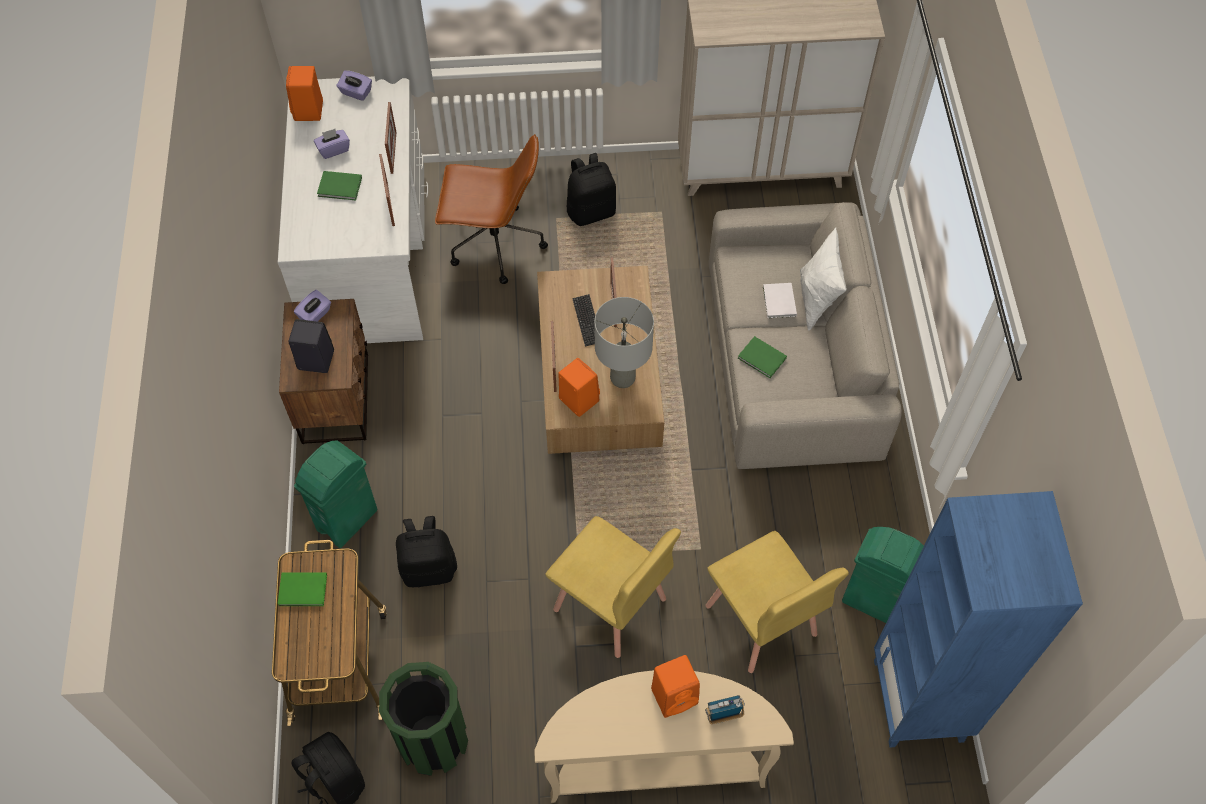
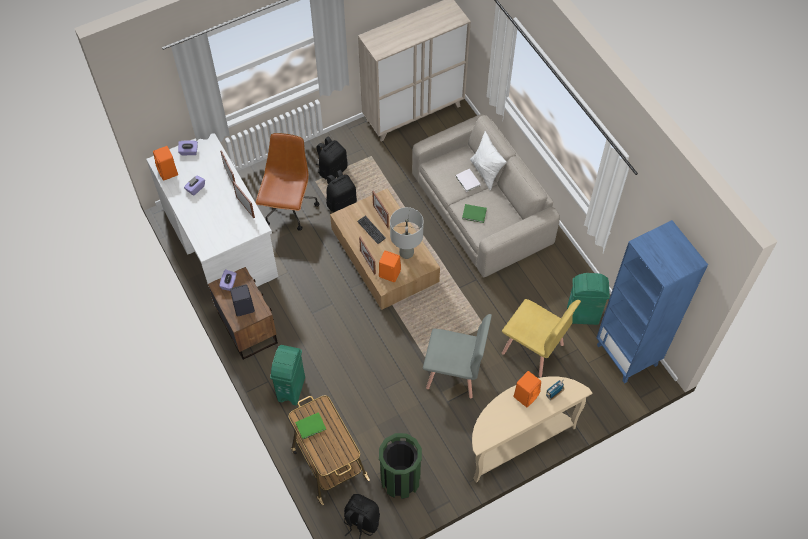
camera: 25 degrees left, 0 degrees up
(341, 187) = (212, 208): green book -> none
(429, 568) = (349, 395): black backpack -> black backpack (341, 203)
(494, 244) = (288, 209): brown office chair -> brown office chair turned 60 degrees counterclockwise
(610, 605) = (454, 374): yellow chair -> grey chair

